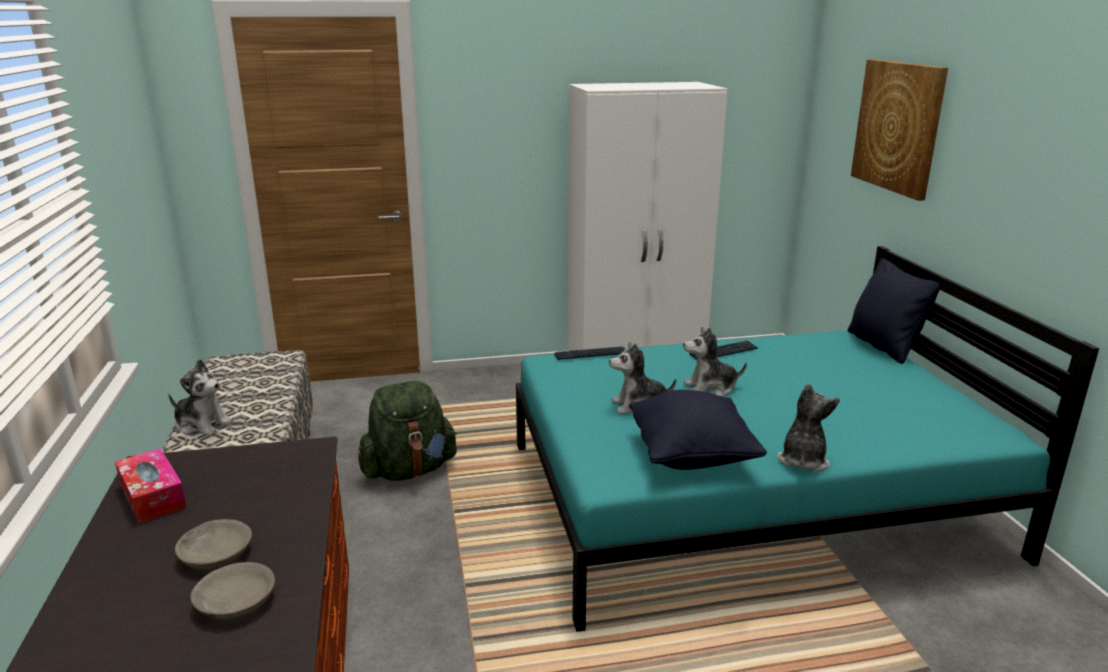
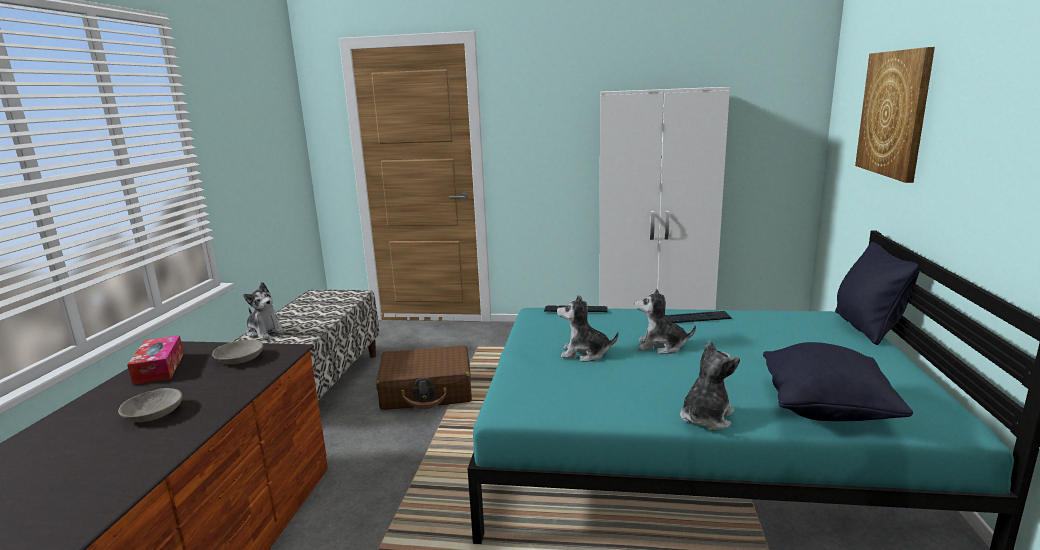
camera: 20 degrees right, 5 degrees down
(234, 601) = (128, 448): grey bowl -> grey bowl (239, 358)
(409, 470) = (427, 391): green backpack -> brown suitcase
(691, 456) = (599, 399): black pillow -> black pillow (826, 409)

